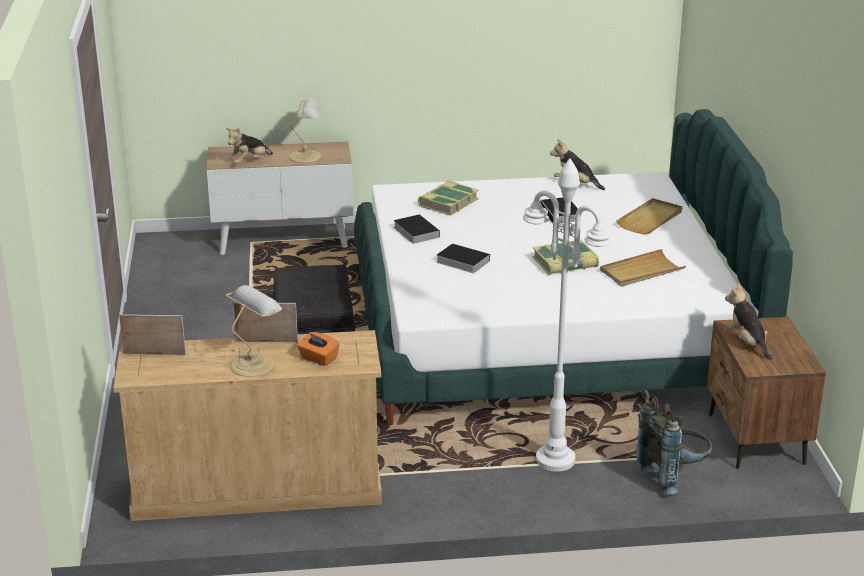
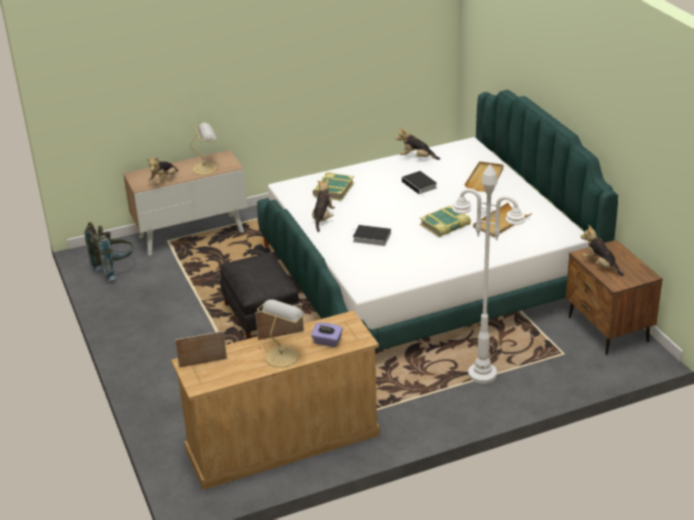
camera: 15 degrees left, 5 degrees up
(318, 358) = (327, 342): orange tissue box -> purple tissue box
(415, 231) = (323, 219): book -> plush toy
(673, 476) = (568, 370): grey backpack -> grey backpack (115, 270)

